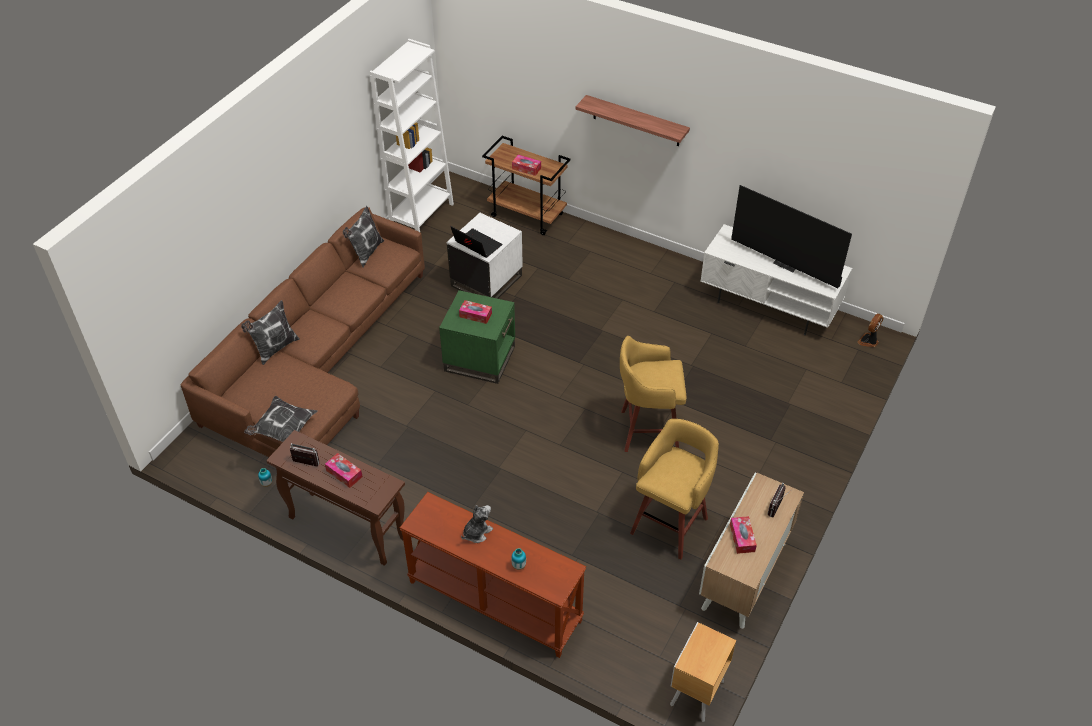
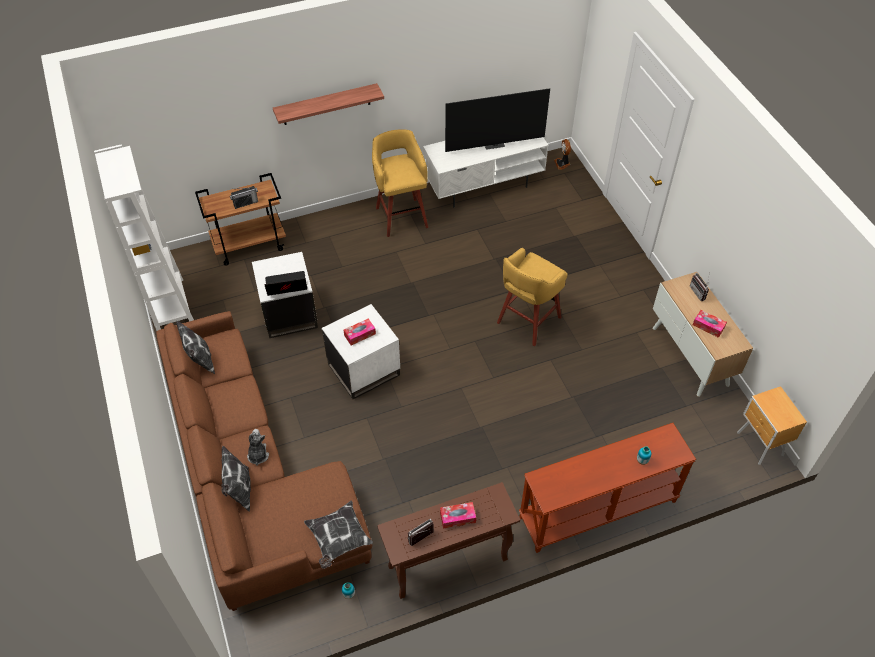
camera: 50 degrees left, 5 degrees up
(476, 532) = (590, 467): plush toy -> plush toy (258, 455)
(480, 358) = (363, 369): green side table -> white side table
(526, 168) = (245, 203): tissue box -> radio
(670, 524) = (617, 364): yellow stool -> yellow stool (401, 216)

